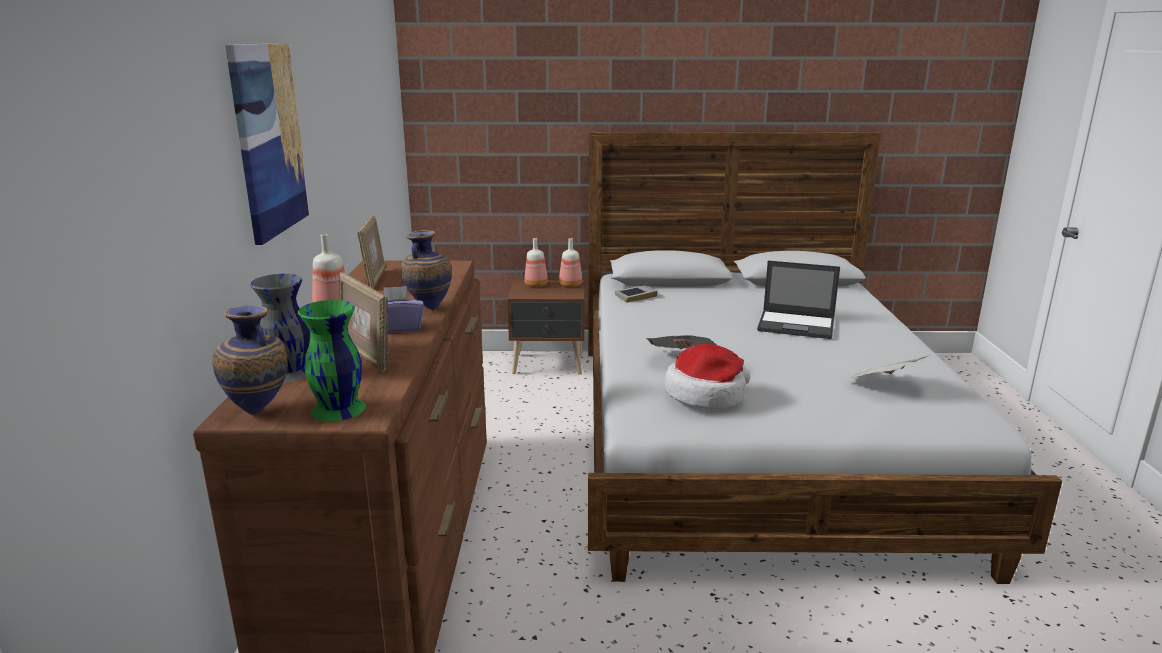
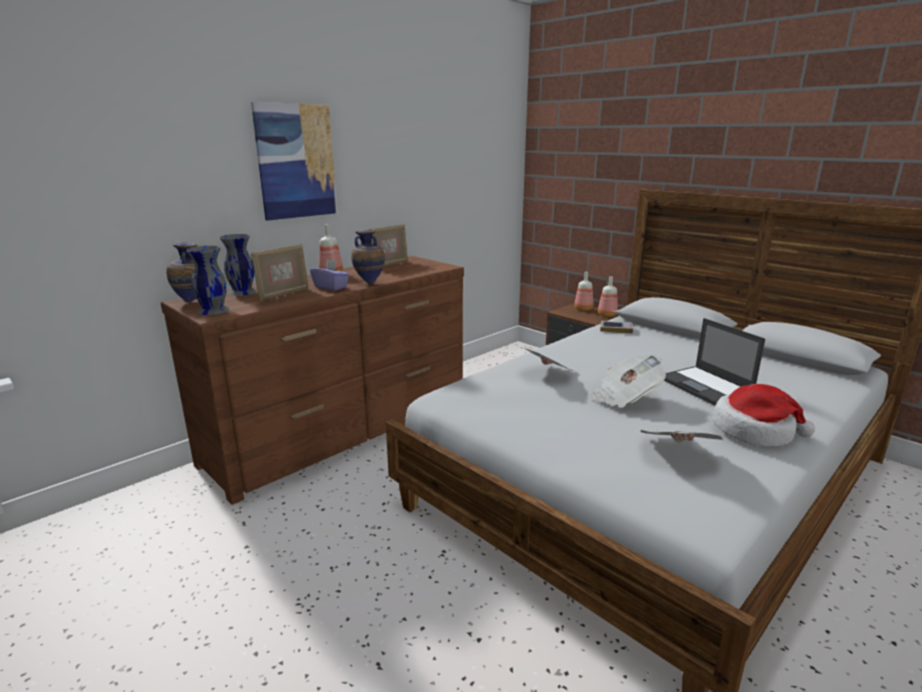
camera: 45 degrees right, 0 degrees up
(337, 409) = (212, 310): green vase -> grey vase
(366, 356) = (283, 294): picture frame -> picture frame turned 150 degrees counterclockwise
(706, 394) = (510, 399): hat -> hat (754, 431)
(772, 356) = (624, 397): none -> newspaper

